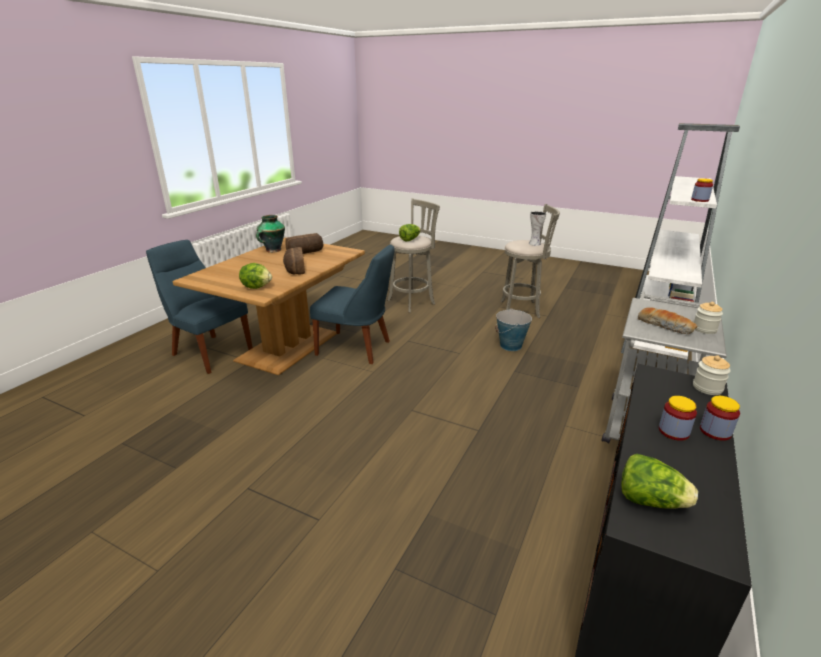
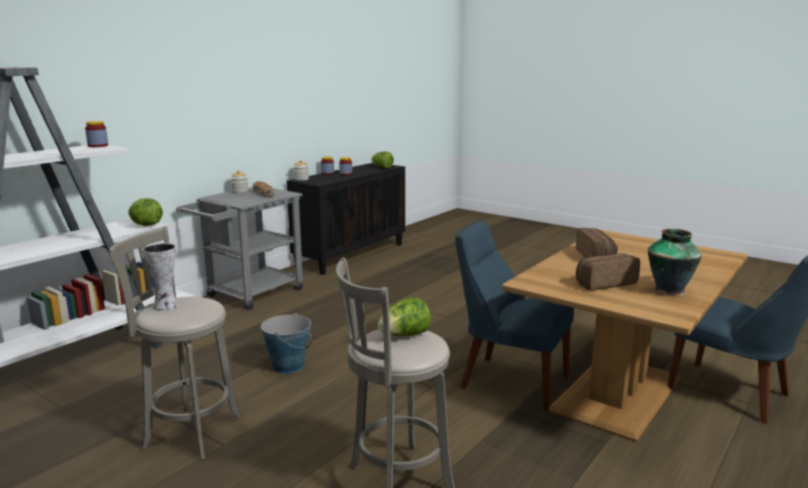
camera: 170 degrees left, 10 degrees down
(257, 287) = (622, 241): lettuce -> lettuce (146, 225)

